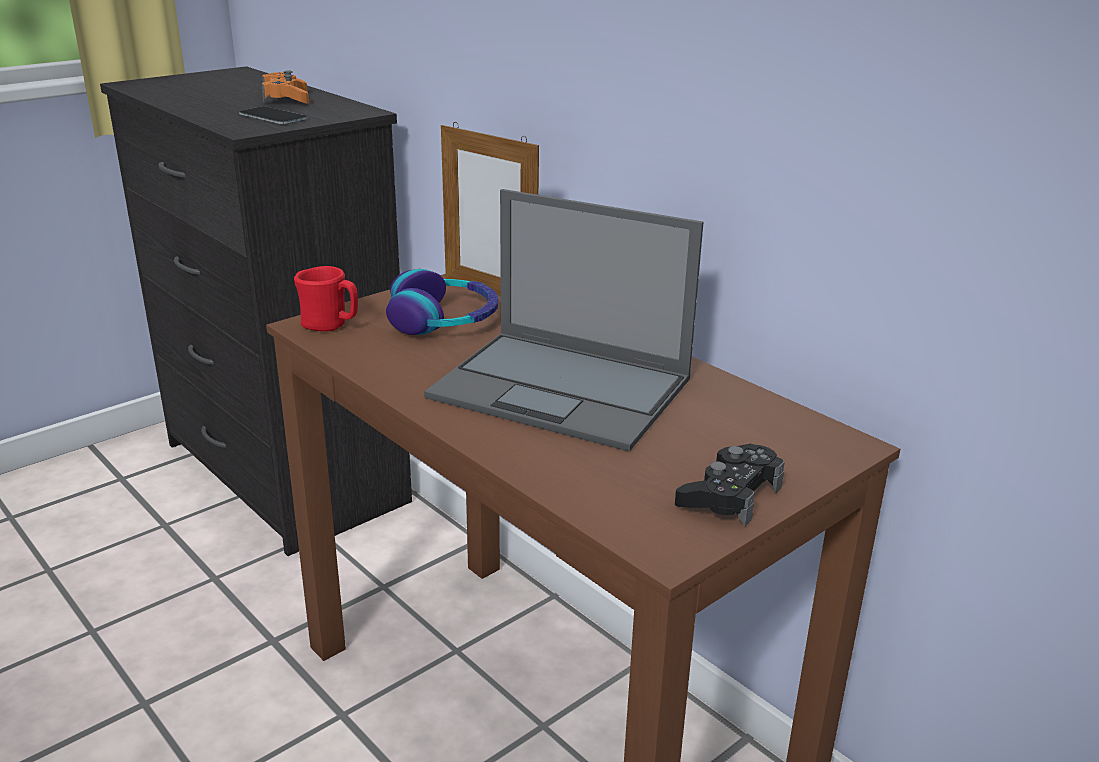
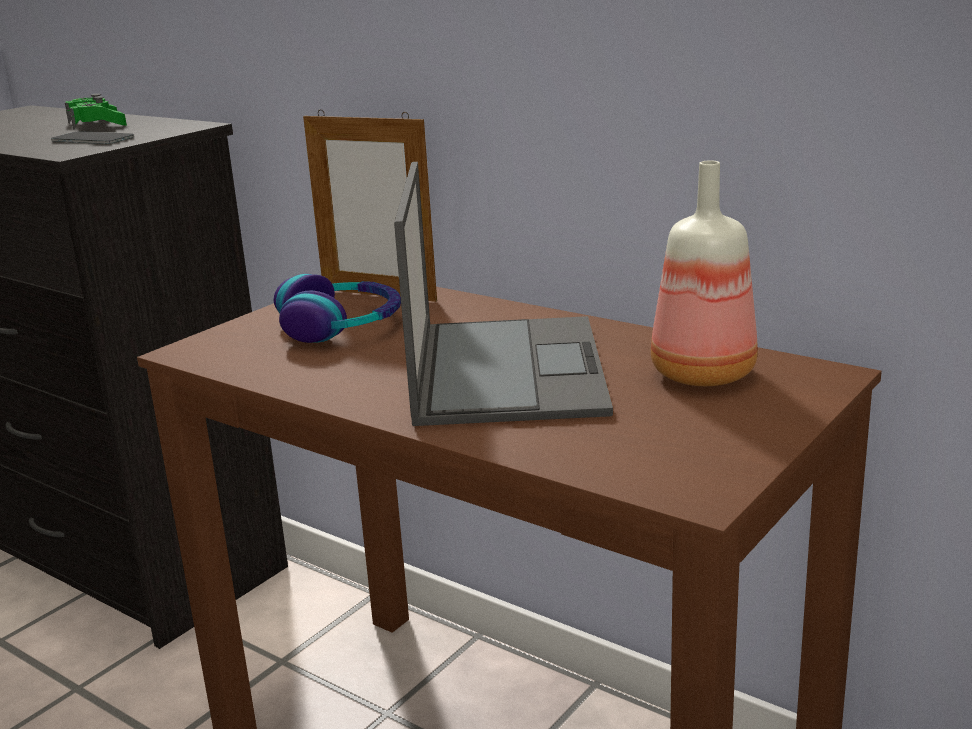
camera: 10 degrees left, 5 degrees down
(286, 98) = (97, 124): orange game controller -> green game controller
(330, 326) = (214, 348): red mug -> none
(564, 389) = (506, 368): laptop -> laptop turned 105 degrees counterclockwise
(729, 495) = (736, 436): black game controller -> none
(730, 425) = (700, 375): none -> bottle

